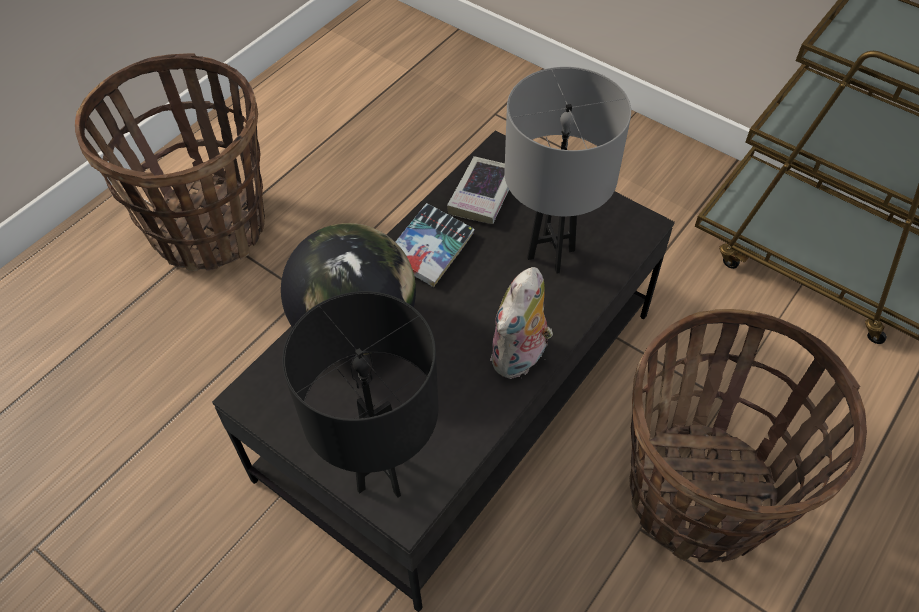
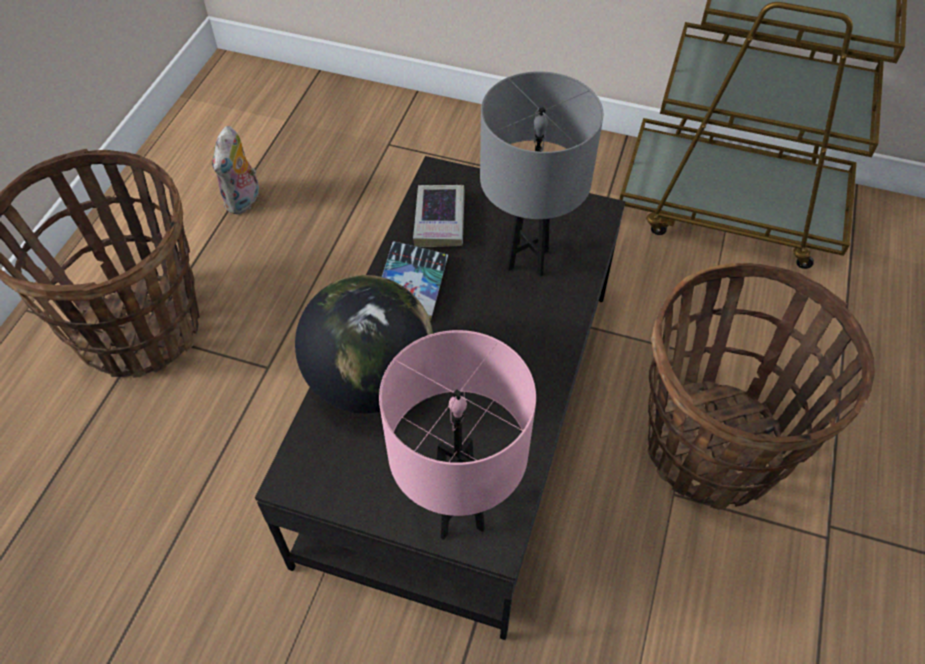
camera: 20 degrees left, 0 degrees up
(382, 474) = (458, 514): black table lamp -> pink table lamp
(520, 358) = (541, 365): plush toy -> plush toy (244, 201)

